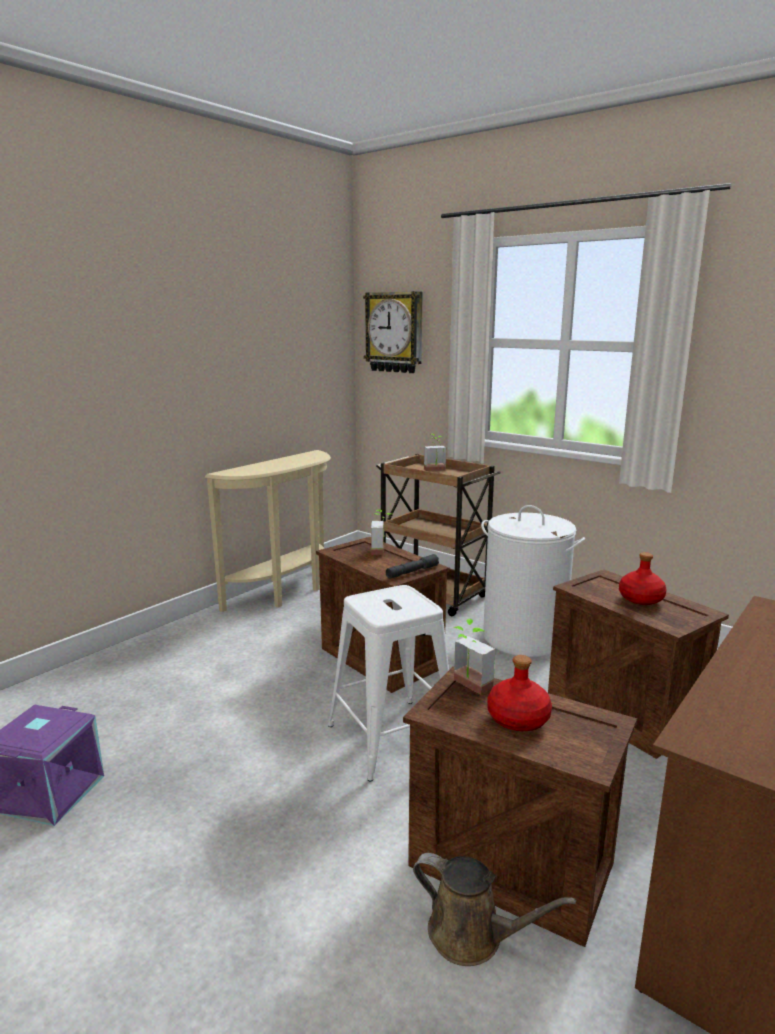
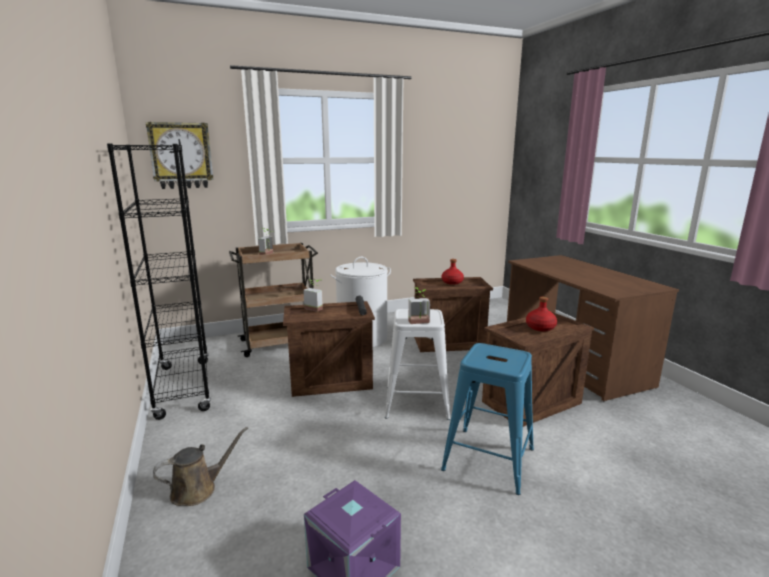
camera: 60 degrees left, 0 degrees up
(286, 592) = (184, 388): beige console table -> black bookcase
(292, 849) = (489, 459): none -> blue stool
(468, 686) = (506, 329): potted plant -> potted plant (420, 323)
(472, 936) = (568, 425): brown watering can -> brown watering can (198, 489)

